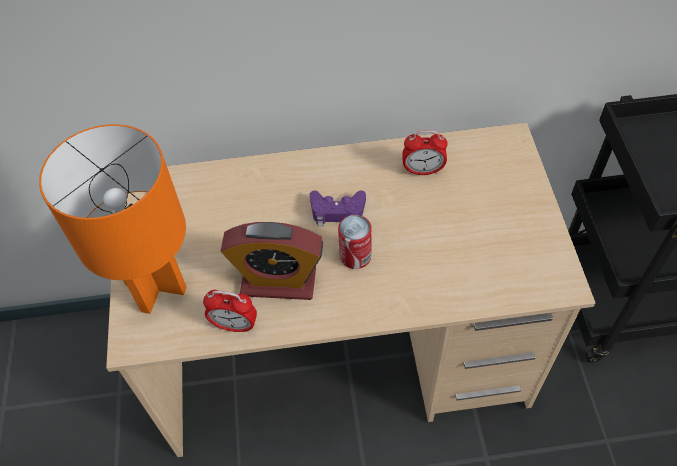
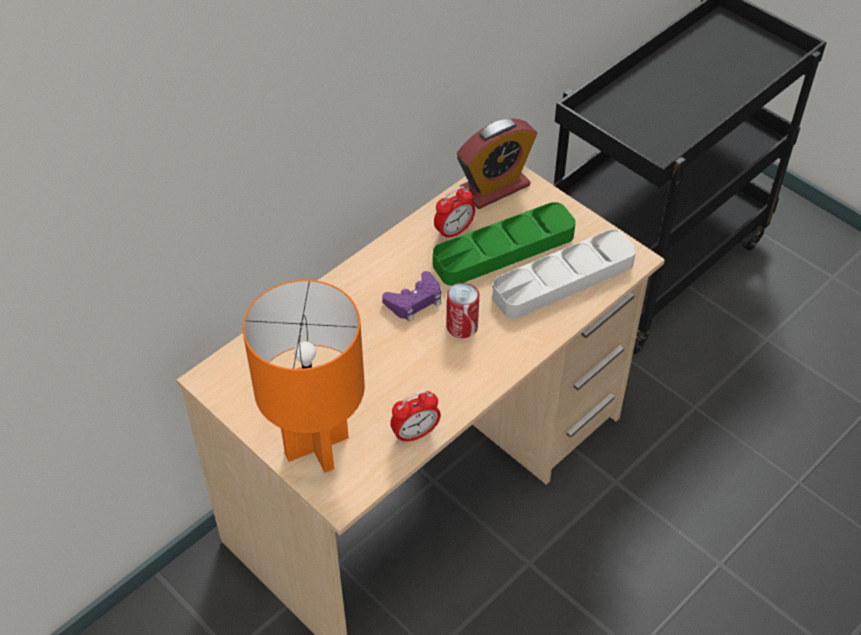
camera: 40 degrees left, 5 degrees down
(278, 281) = (418, 381): alarm clock -> alarm clock (494, 187)
(451, 209) = (504, 250): none -> green tray
(480, 266) = (563, 279): none -> grey tray

